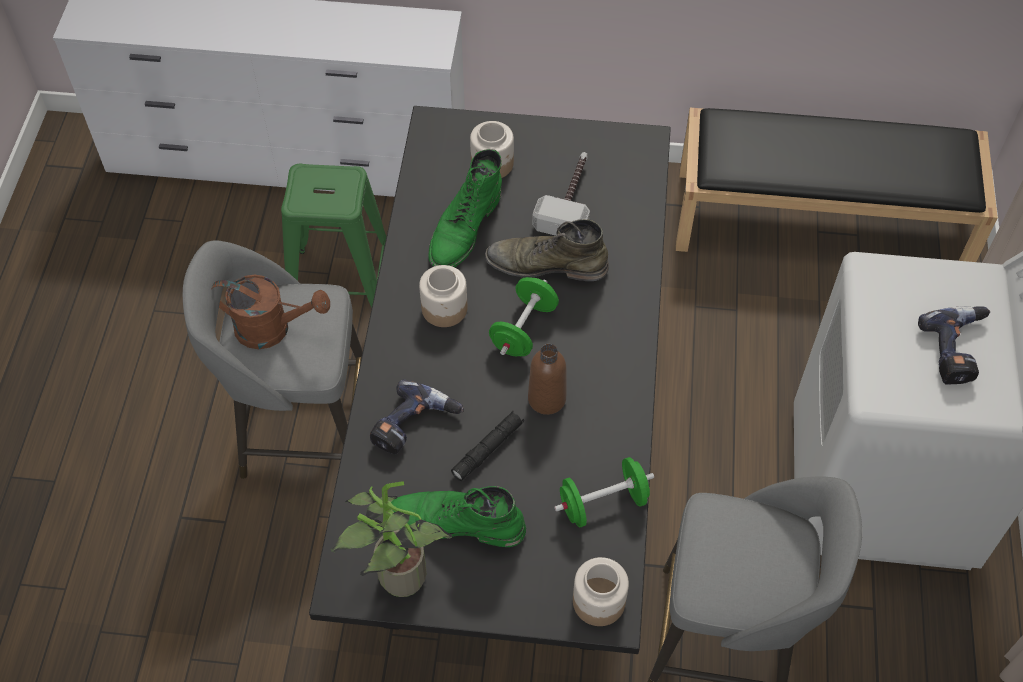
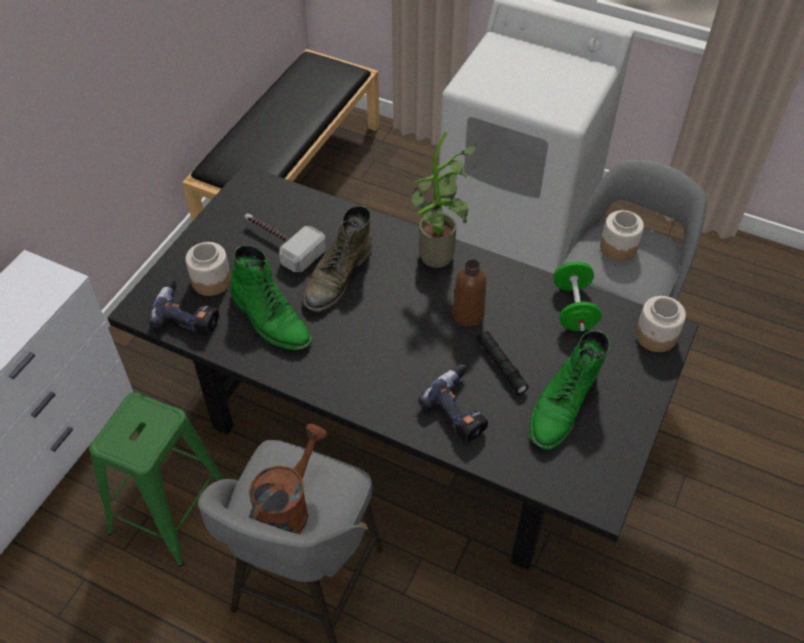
camera: 70 degrees left, 5 degrees down
(398, 582) = (606, 461): potted plant -> potted plant (439, 259)
(445, 308) = (348, 356): jar -> jar (618, 247)
(523, 329) = (395, 309): green dumbbell -> none
(958, 350) = (547, 71): power drill -> power drill (188, 314)

